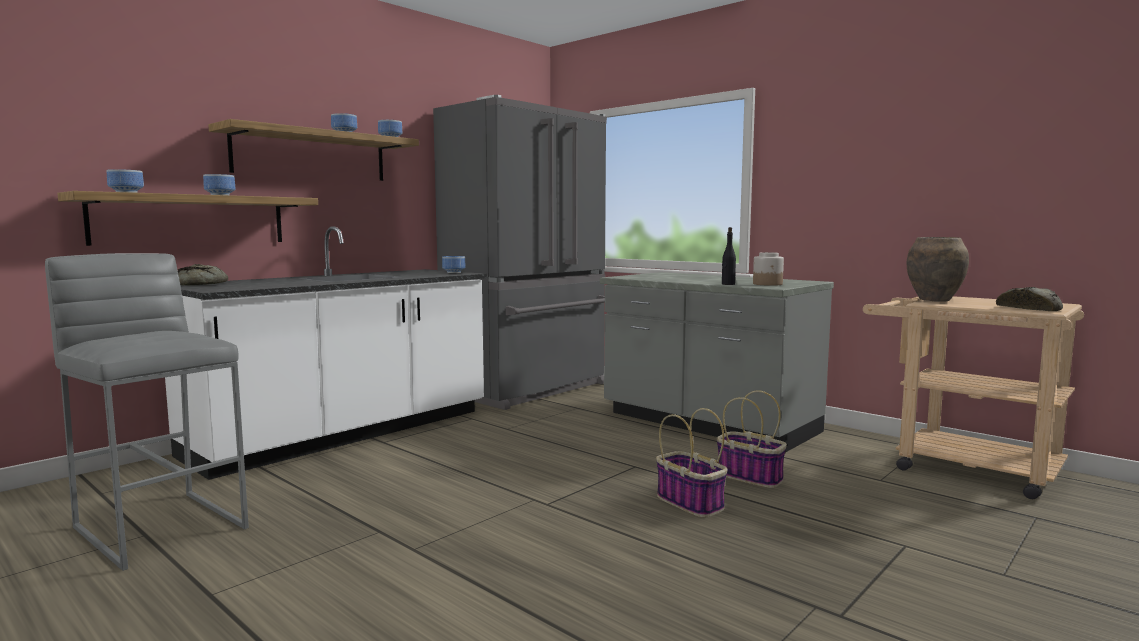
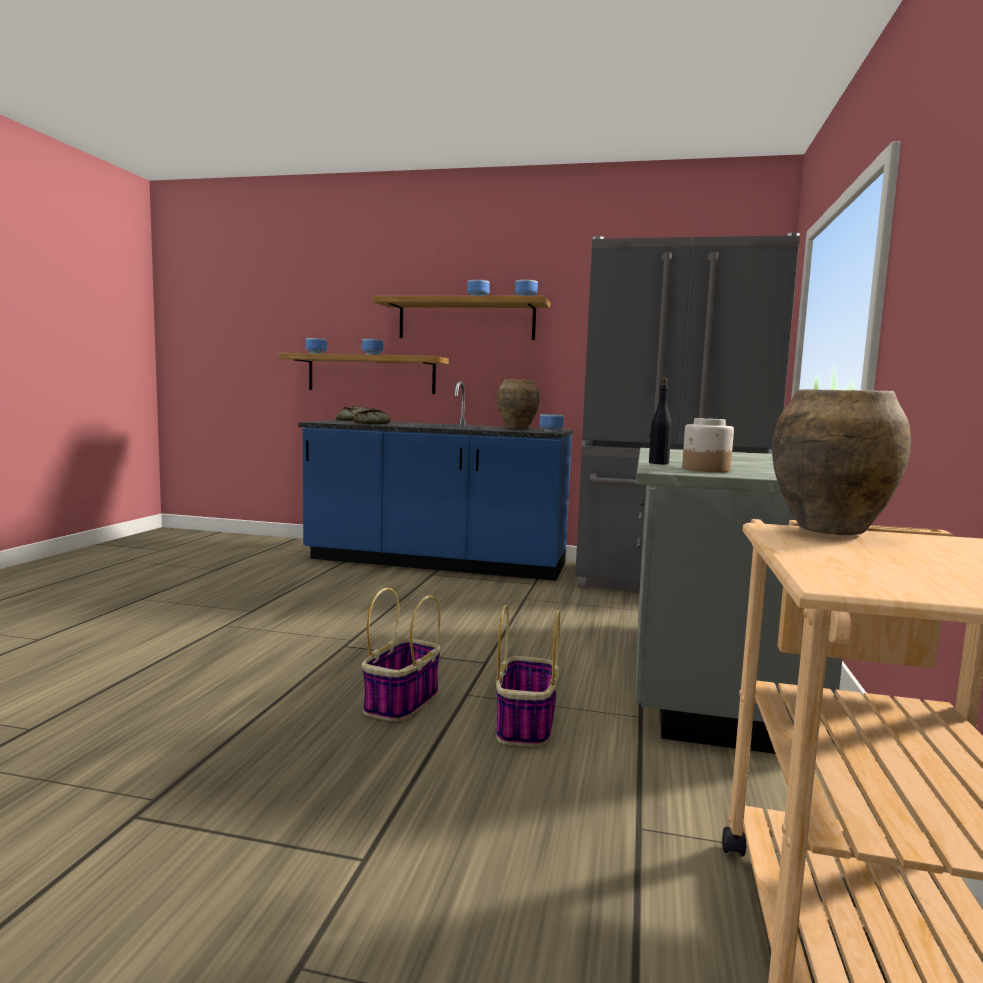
camera: 60 degrees right, 0 degrees up
(162, 526) = (230, 569): grey stool -> none
(345, 433) = (437, 562): white counter -> blue counter
(411, 273) = (516, 428): none -> brown vase
(1030, 309) = (864, 575): bread -> bread (373, 423)

